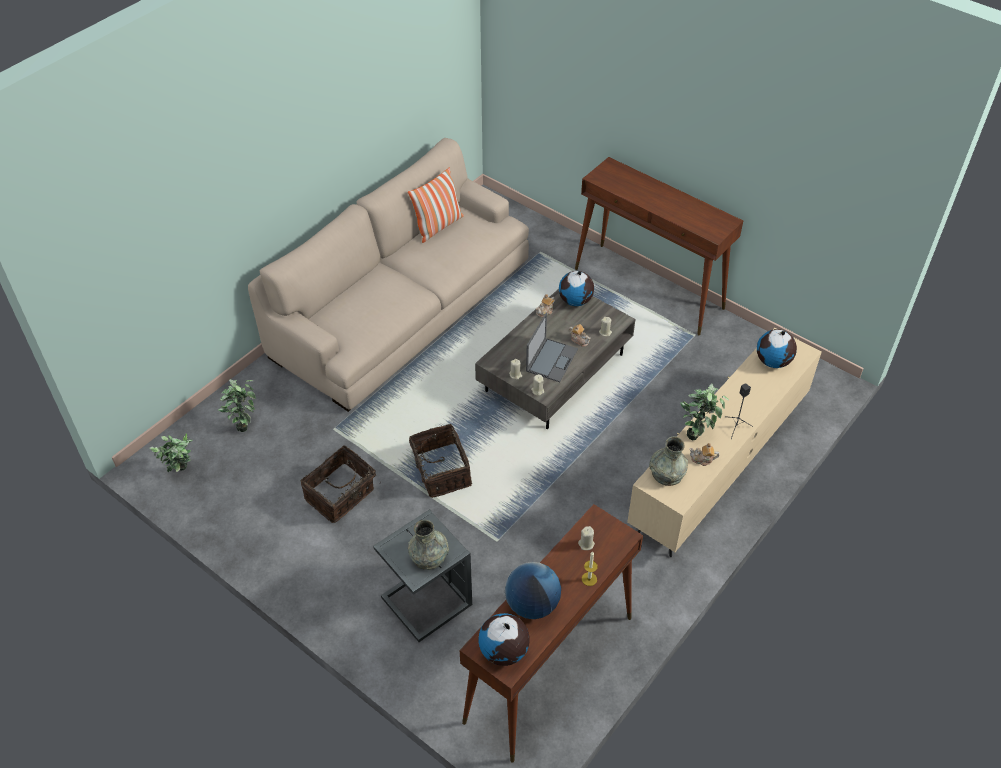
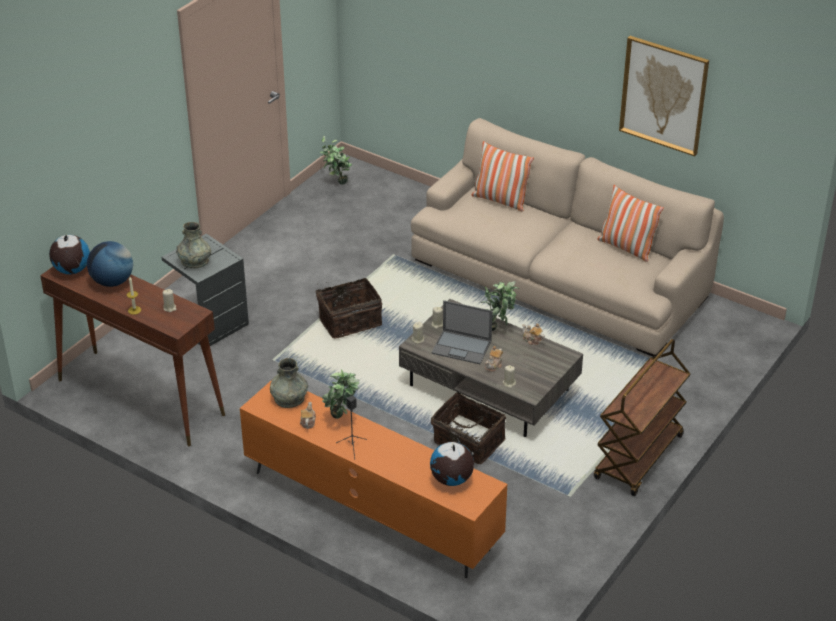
camera: 85 degrees right, 10 degrees down
(243, 423) = (393, 206): potted plant -> potted plant (498, 328)
(341, 495) = (318, 267): basket -> basket (467, 442)
(342, 301) = (500, 200): none -> pillow
(382, 94) = (663, 95): none -> picture
(576, 301) = (553, 361): globe -> none
(649, 288) = (639, 458): brown console table -> brown cart
(718, 467) = (372, 510): beige tv stand -> orange tv stand

